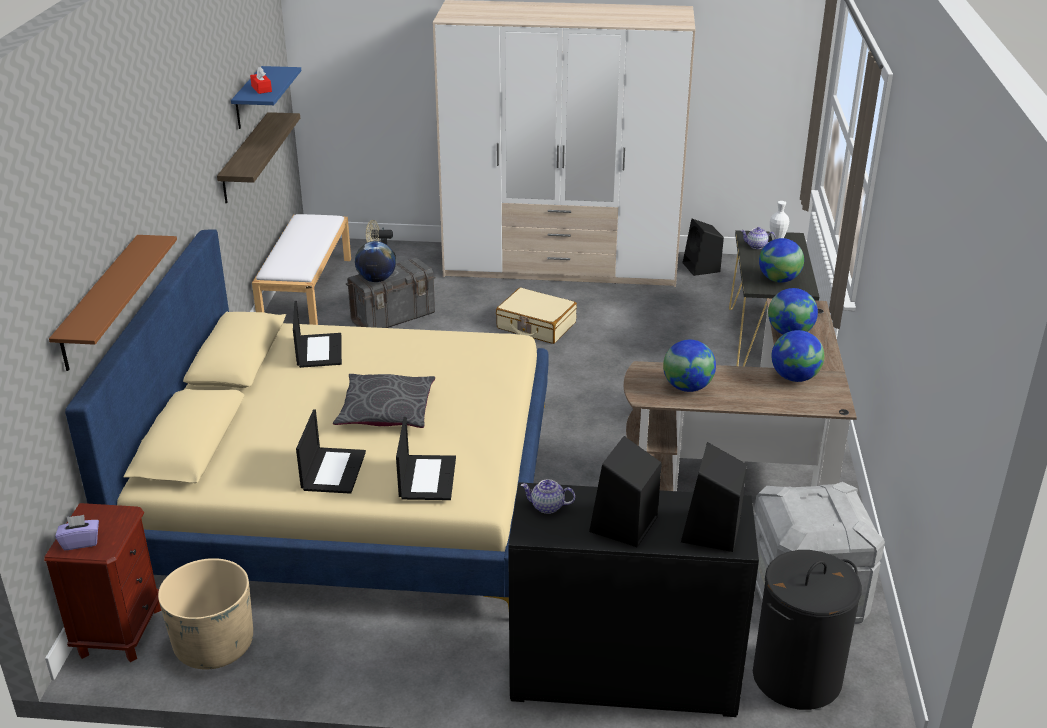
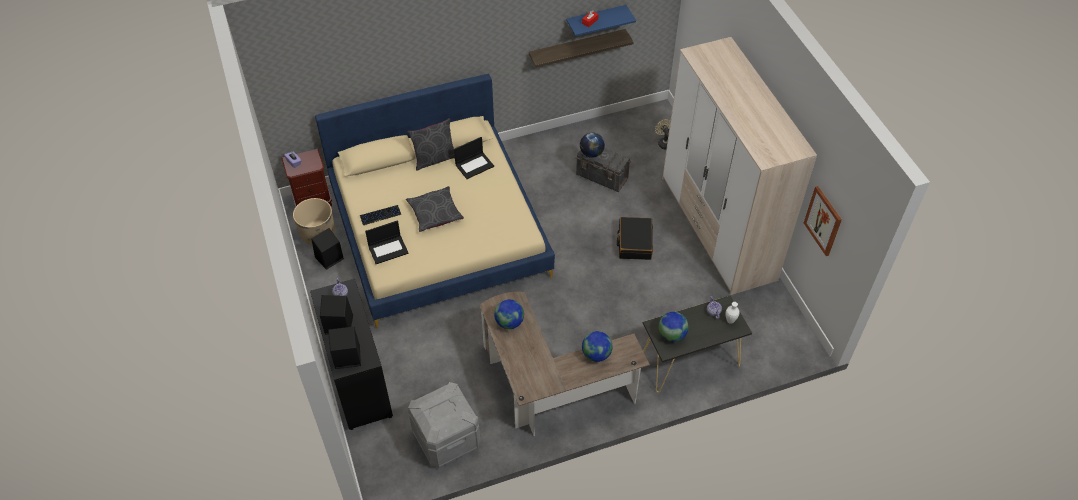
camera: 65 degrees right, 20 degrees up
(100, 302) = (367, 83): brown shelf -> none
(259, 385) = (434, 159): none -> grey pillow
(306, 290) = (605, 128): white bench -> none
(333, 470) = (380, 215): laptop -> keyboard
(536, 326) = (634, 243): beige suitcase -> black suitcase
(702, 268) = (768, 301): black speaker -> black speaker (328, 258)
(730, 88) = (823, 220): none -> picture
(794, 377) = (545, 368): globe -> none
(797, 677) = (385, 448): black laundry basket -> none

